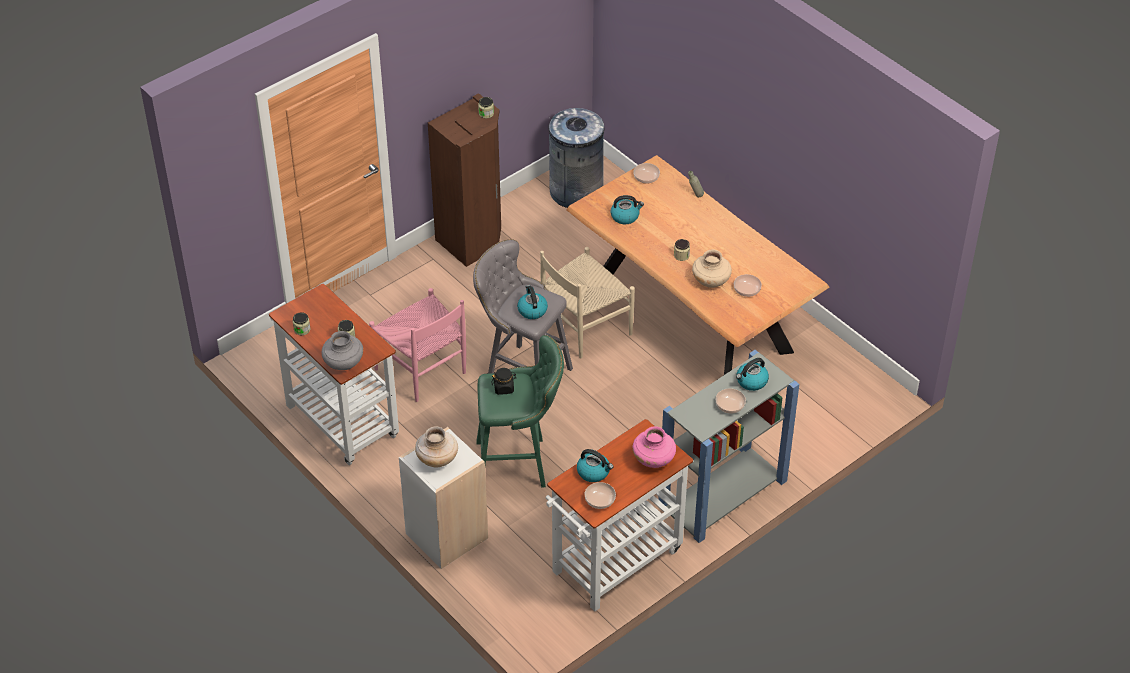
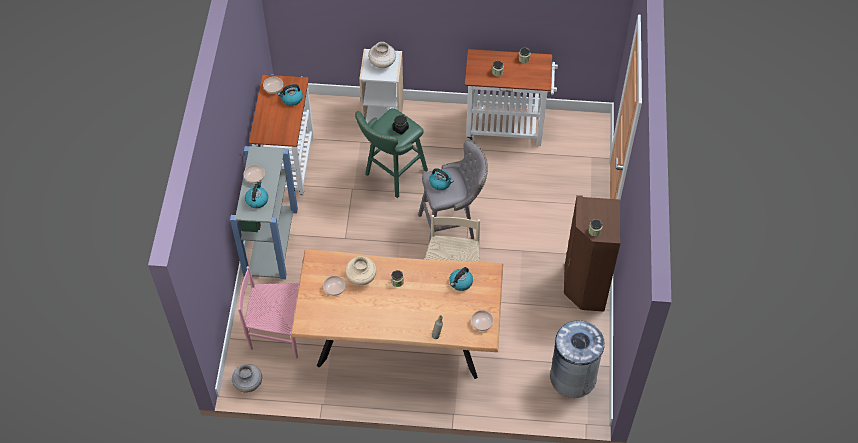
camera: 135 degrees right, 10 degrees up
(343, 363) = (480, 58): grey vase -> grey vase (248, 383)
(423, 370) = (503, 185): pink chair -> pink chair (277, 330)
(653, 459) = (269, 127): pink vase -> none

